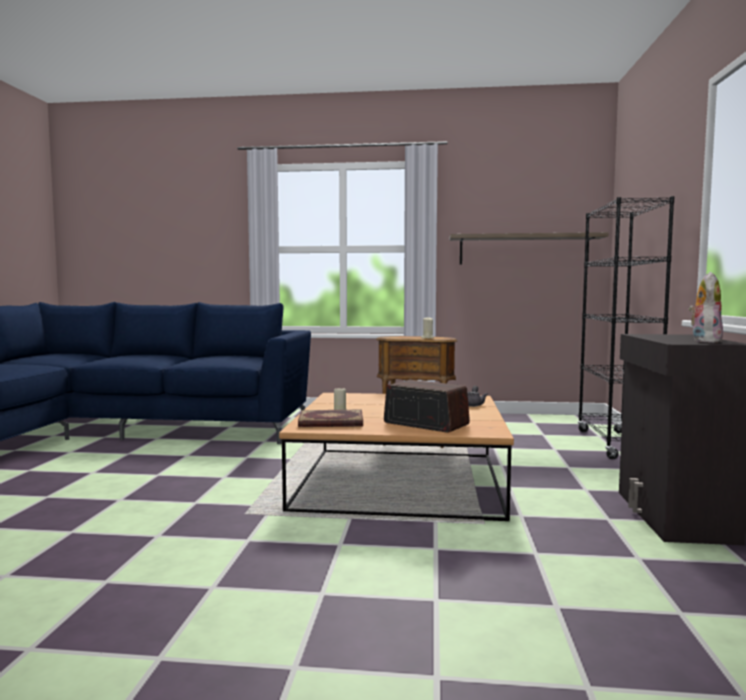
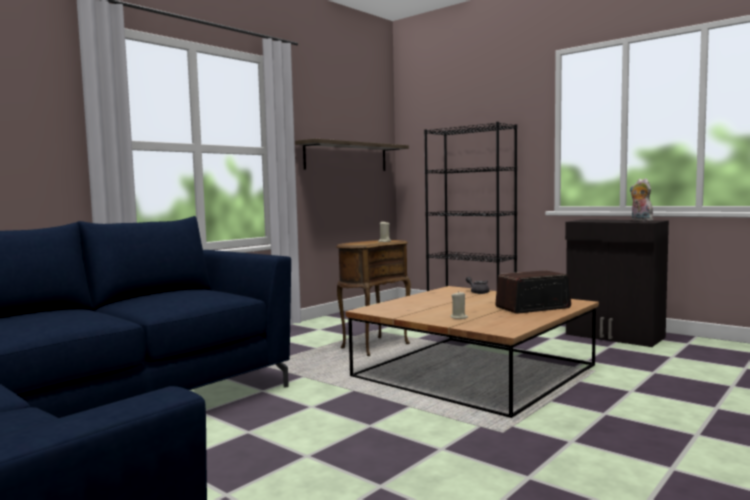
camera: 55 degrees left, 0 degrees up
(331, 422) = (494, 323): book -> none

